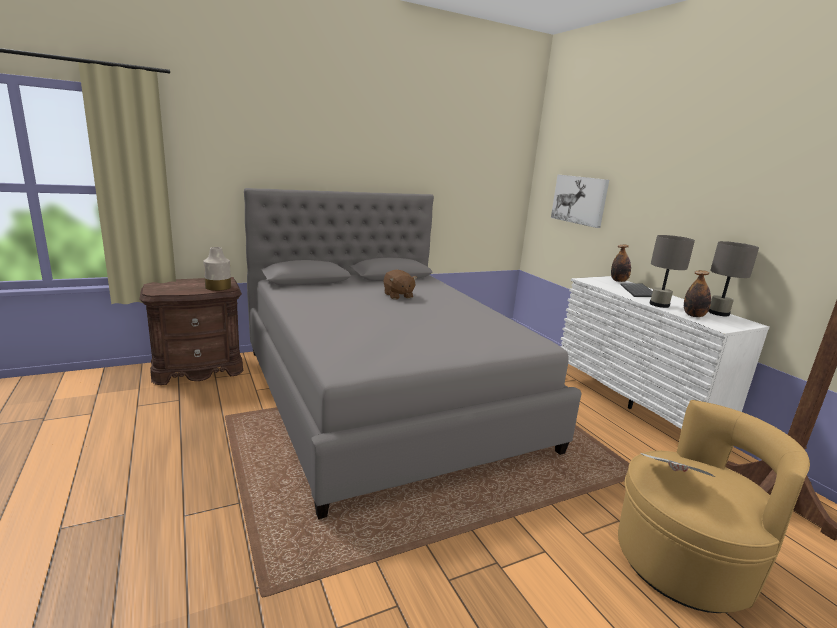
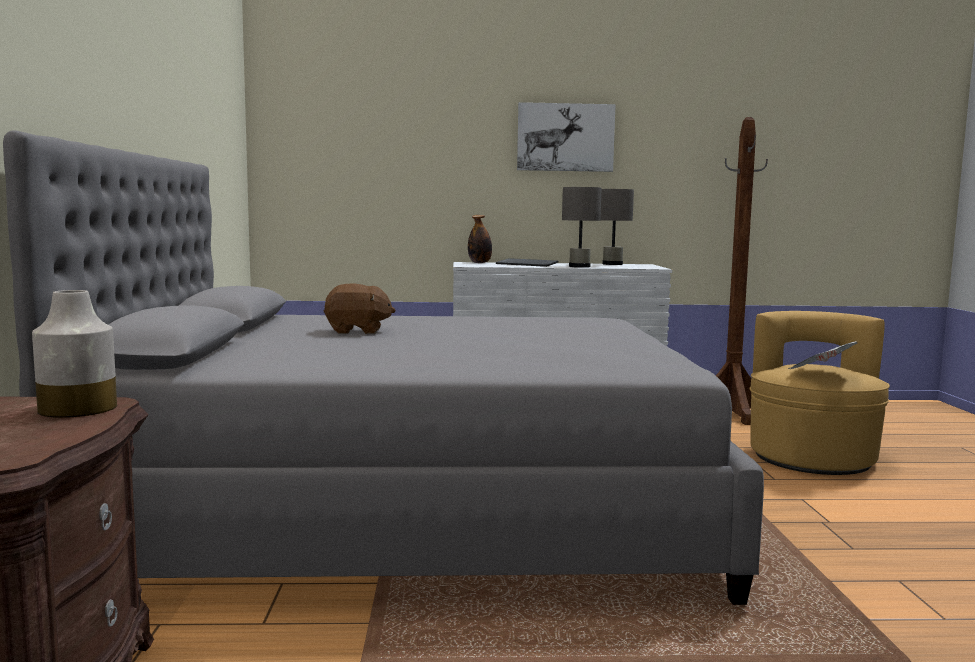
camera: 65 degrees left, 10 degrees down
(579, 200) = (364, 169): picture -> picture (565, 137)
(693, 316) = (619, 267): bottle -> none

